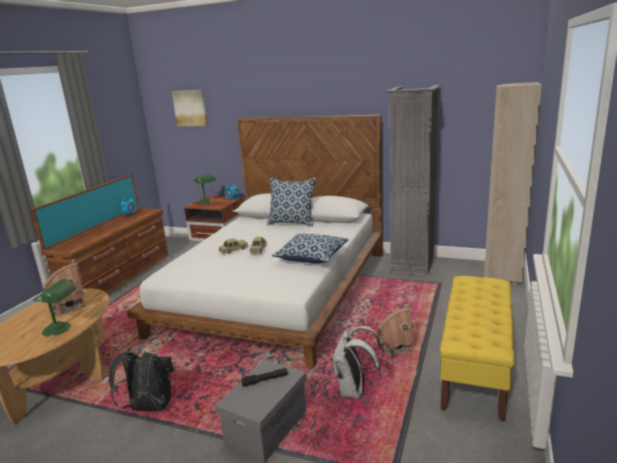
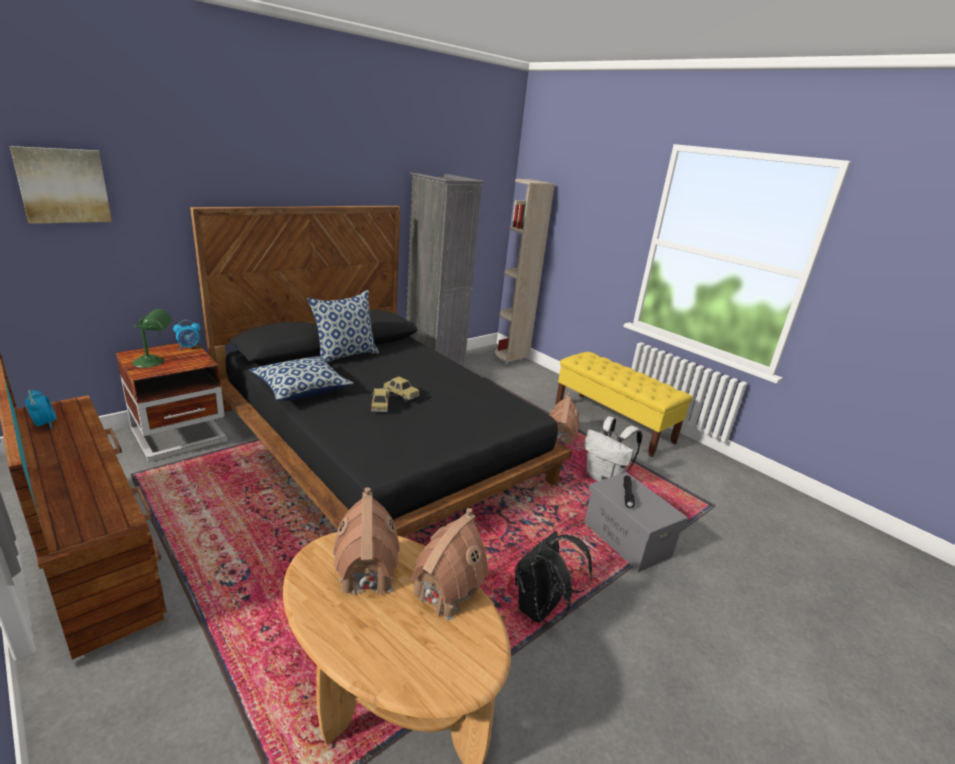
camera: 65 degrees left, 5 degrees up
(62, 329) = (445, 591): green table lamp -> toy house
(277, 291) = (380, 445): white bed -> black bed
(312, 257) = (465, 381): pillow -> pillow (302, 389)

